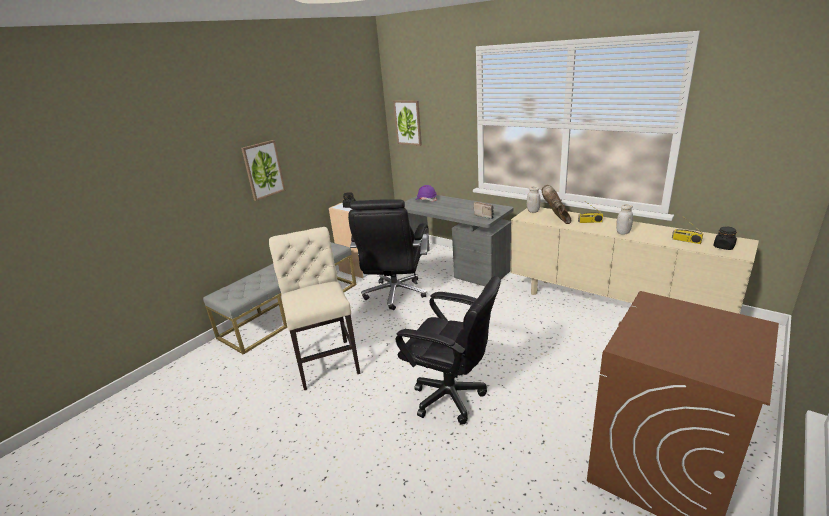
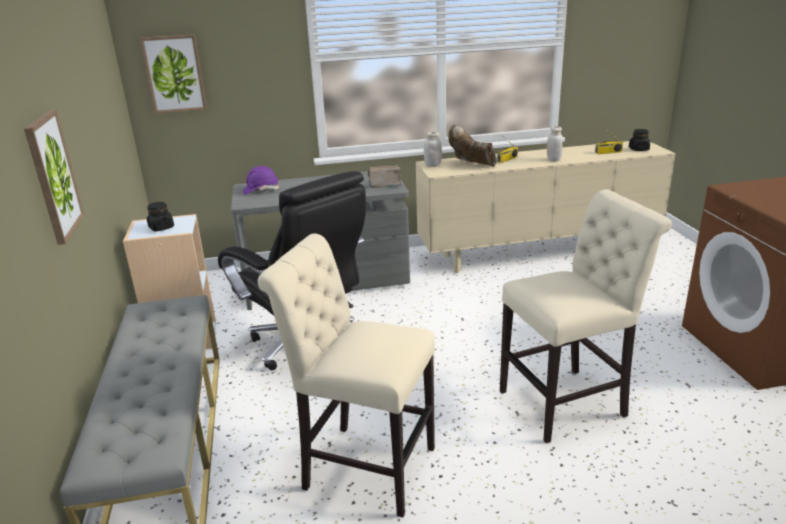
camera: 50 degrees left, 0 degrees up
(453, 399) = (569, 403): black office chair -> beige stool

